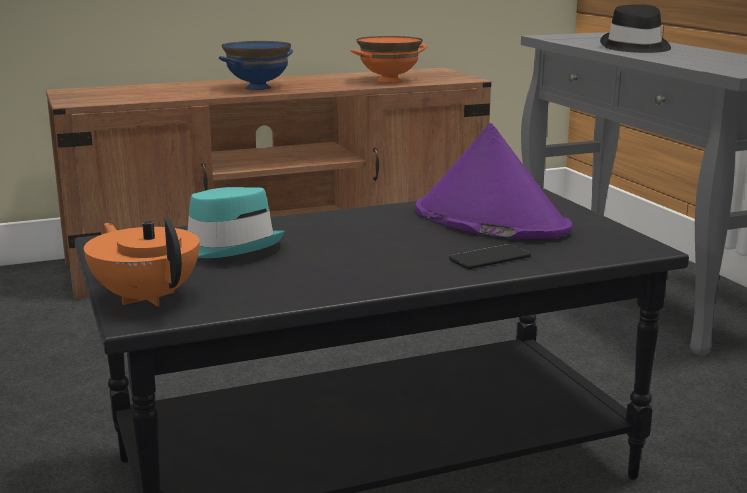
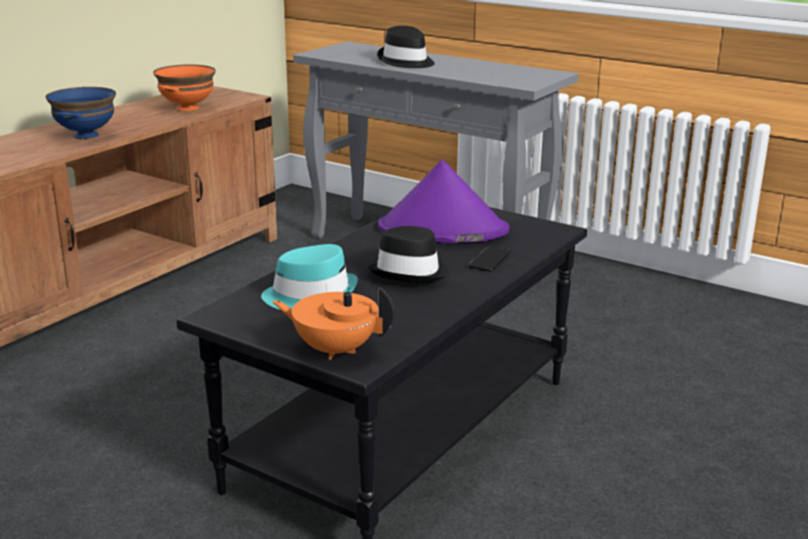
camera: 35 degrees left, 5 degrees up
(373, 249) = (410, 272): none -> black hat

